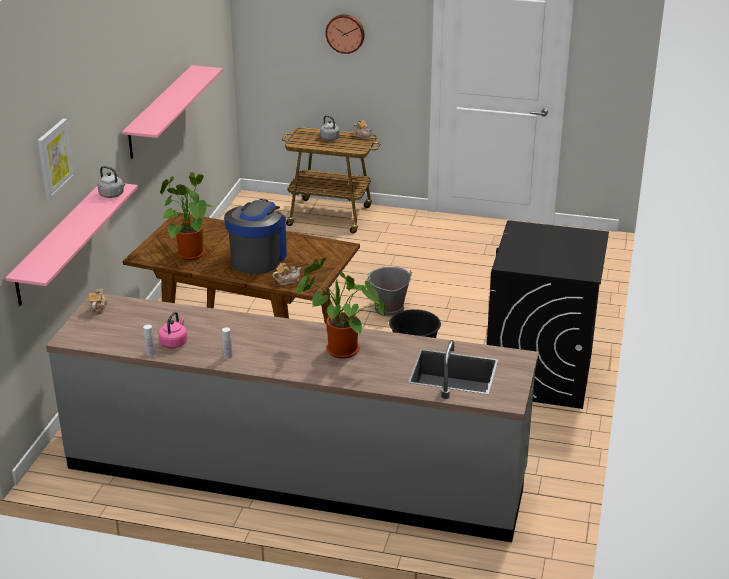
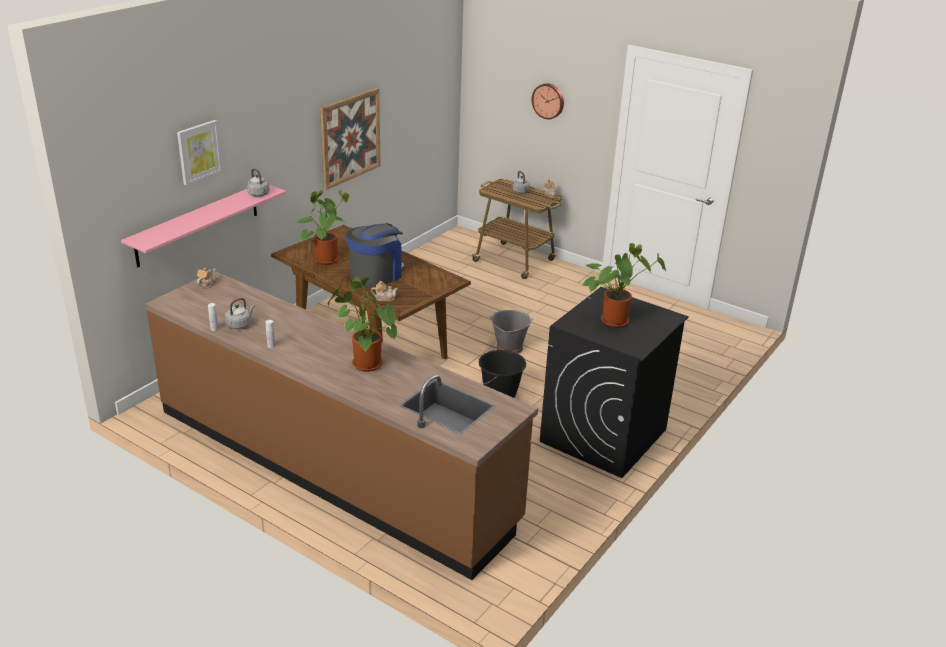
camera: 20 degrees right, 0 degrees up
(160, 111) = (350, 138): pink shelf -> picture
(174, 342) = (240, 324): pink kettle -> grey kettle
(295, 472) = (332, 464): grey counter -> brown counter
(547, 250) = (616, 320): none -> potted plant

